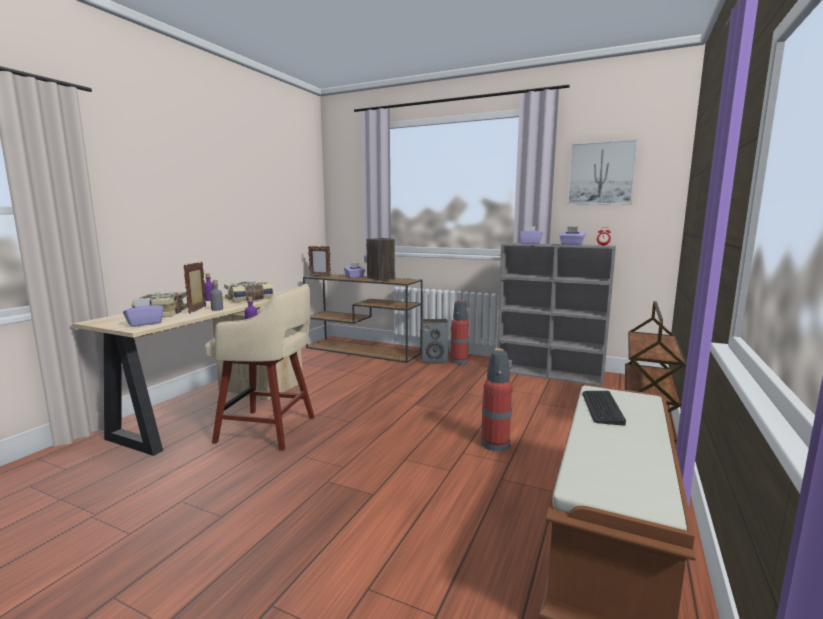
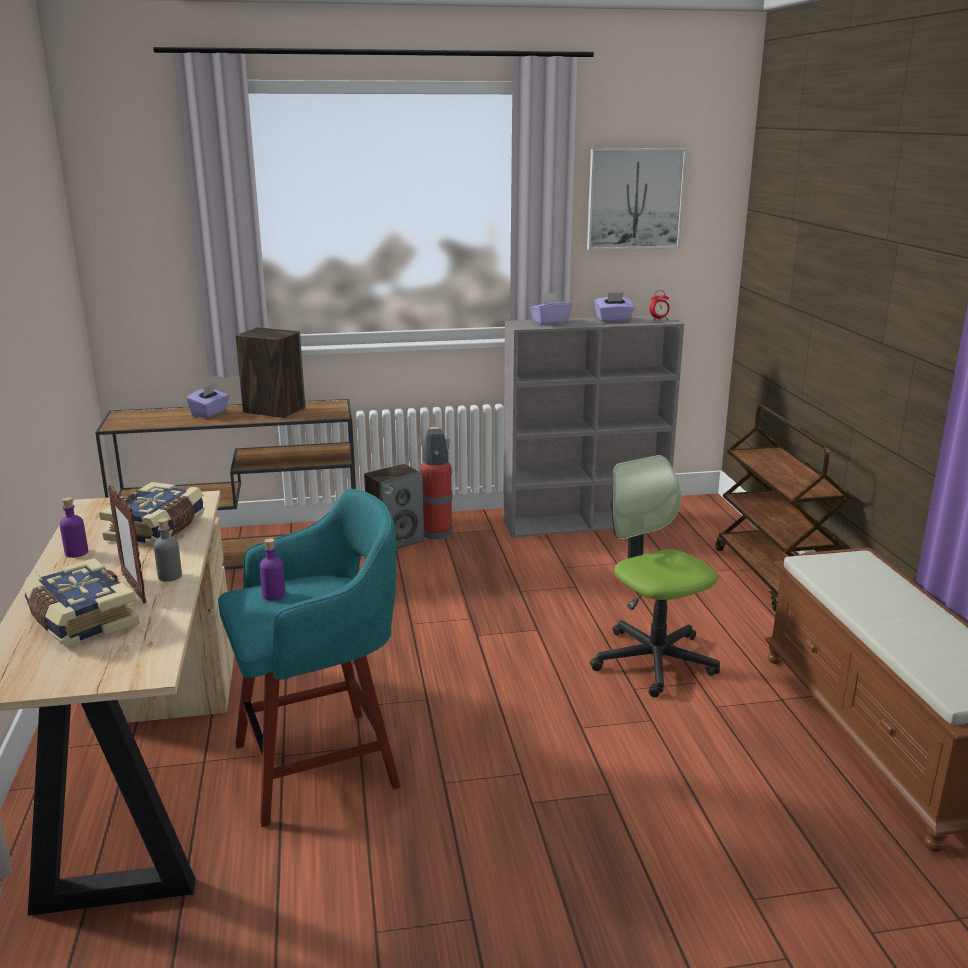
camera: 35 degrees left, 10 degrees up
(144, 323) = (129, 656): purple tissue box -> none
(269, 430) = (322, 764): beige stool -> turquoise stool
(320, 276) = (133, 424): picture frame -> none
(495, 443) = (653, 660): fire extinguisher -> office chair
(602, 407) = (846, 586): keyboard -> none

